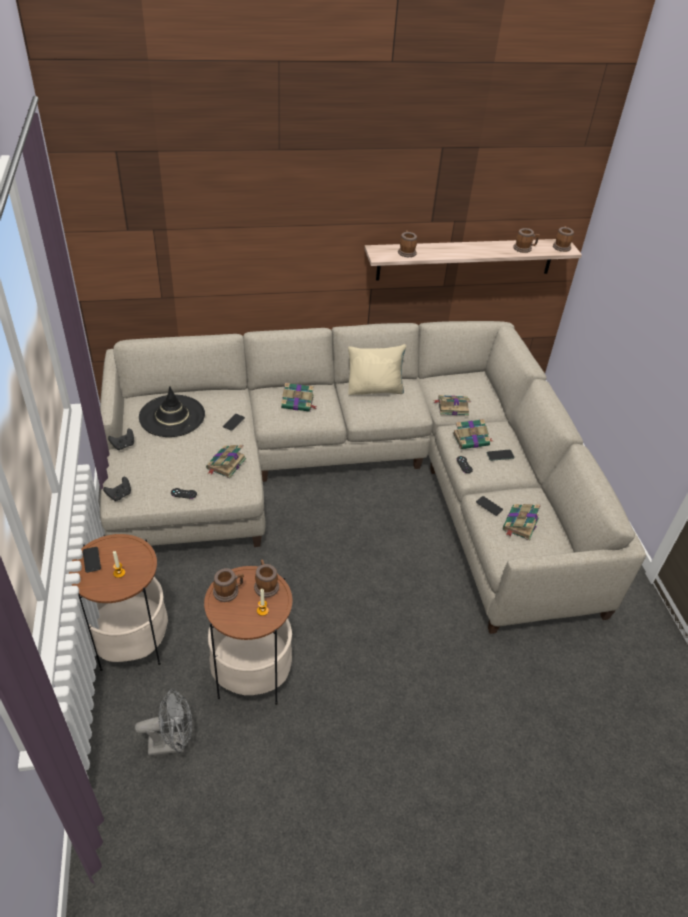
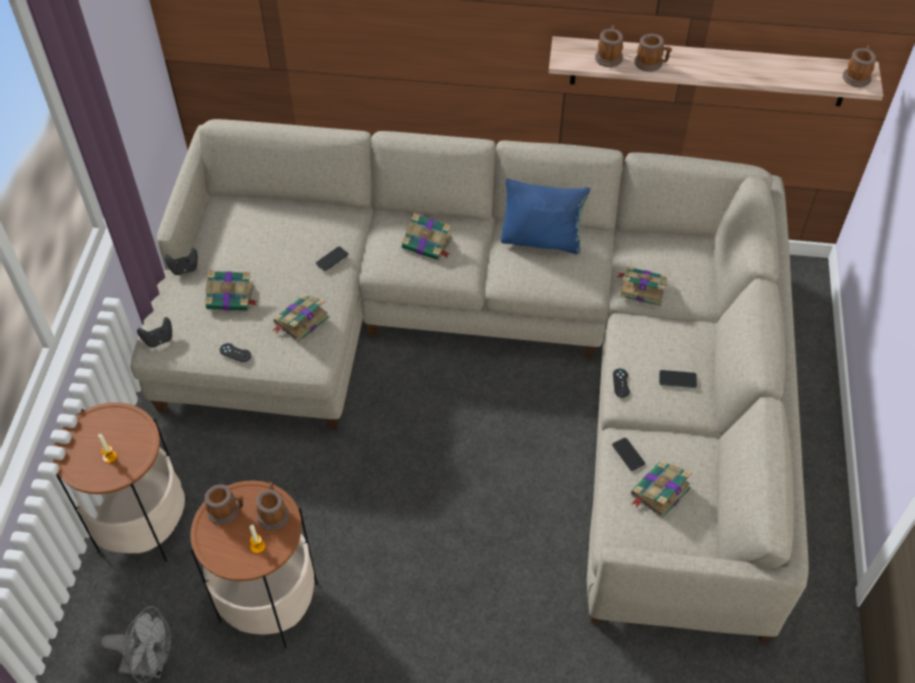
camera: 20 degrees right, 10 degrees up
(91, 560) = (84, 432): phone -> none
(172, 416) = (256, 236): black hat -> none
(375, 389) = (542, 240): beige pillow -> blue pillow
(471, 439) = (647, 346): book -> book (231, 297)
(524, 248) = (795, 73): mug -> mug (651, 64)

